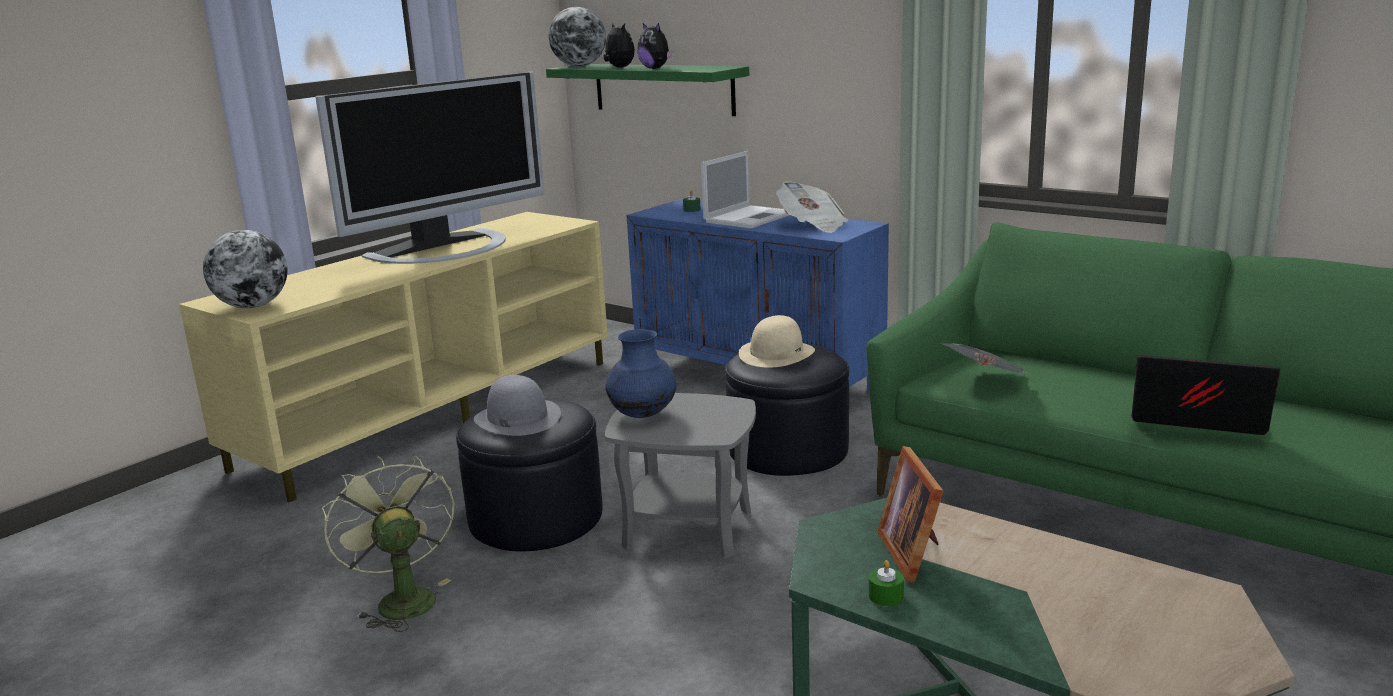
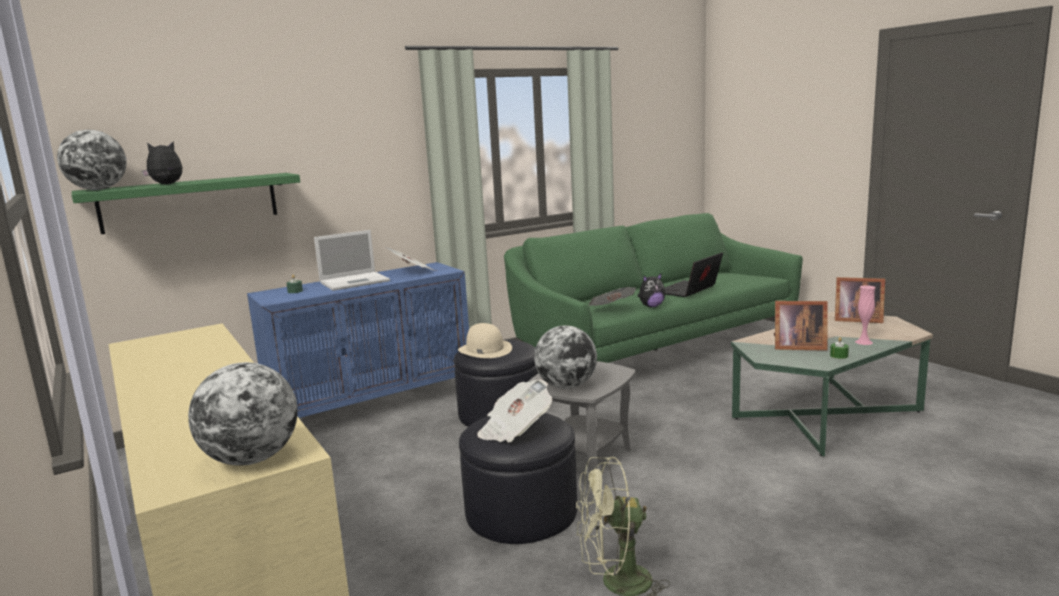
camera: 70 degrees left, 5 degrees down
(446, 248) = (187, 373): television -> none
(517, 418) = (515, 430): grey hat -> newspaper
(643, 415) = (566, 386): blue vase -> globe
(656, 68) = (218, 180): plush toy -> plush toy (651, 306)
(750, 217) = (355, 281): laptop -> laptop turned 90 degrees clockwise
(1005, 624) = (863, 342): none -> pink vase
(1191, 614) = (855, 319): none -> picture frame

